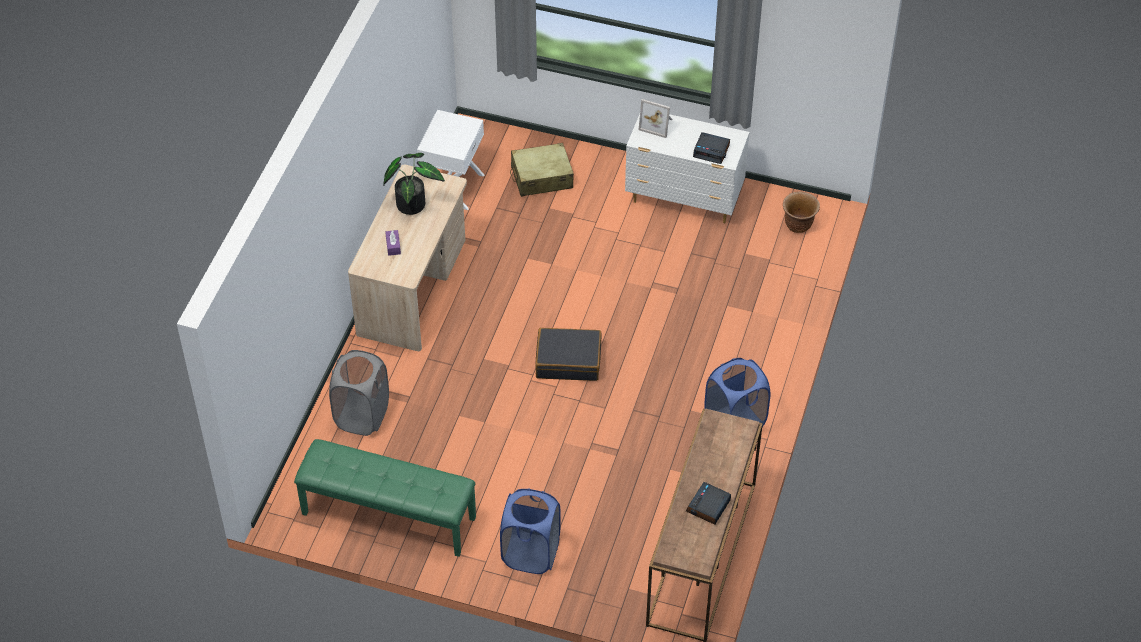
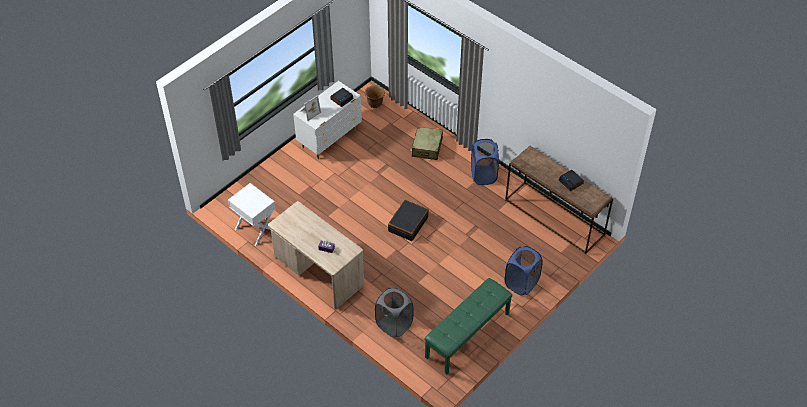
camera: 65 degrees left, 0 degrees up
(413, 202) = (300, 229): potted plant -> none
(541, 177) = (275, 189): beige suitcase -> beige suitcase (427, 148)

